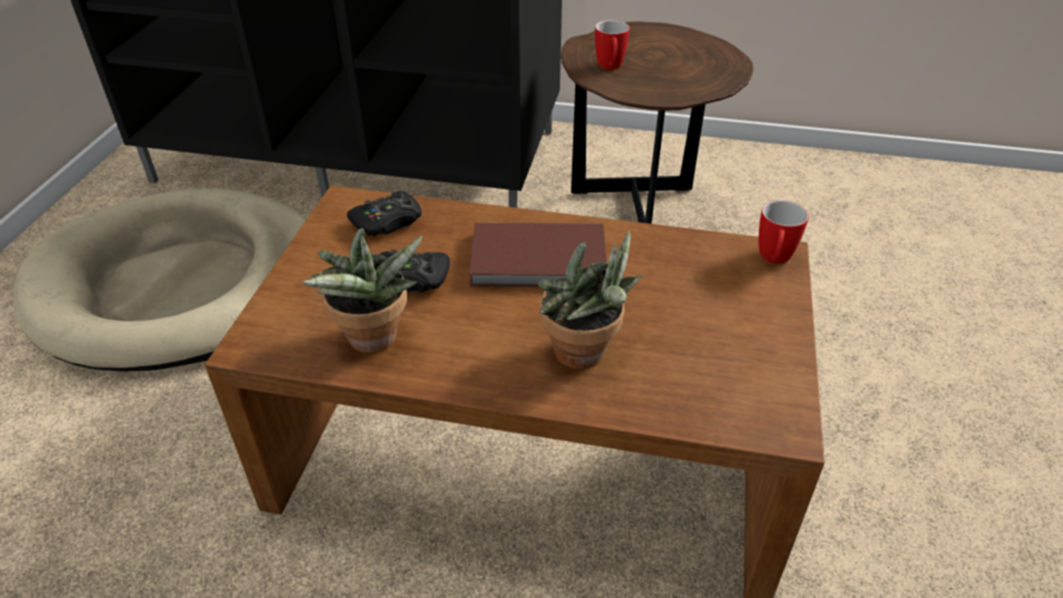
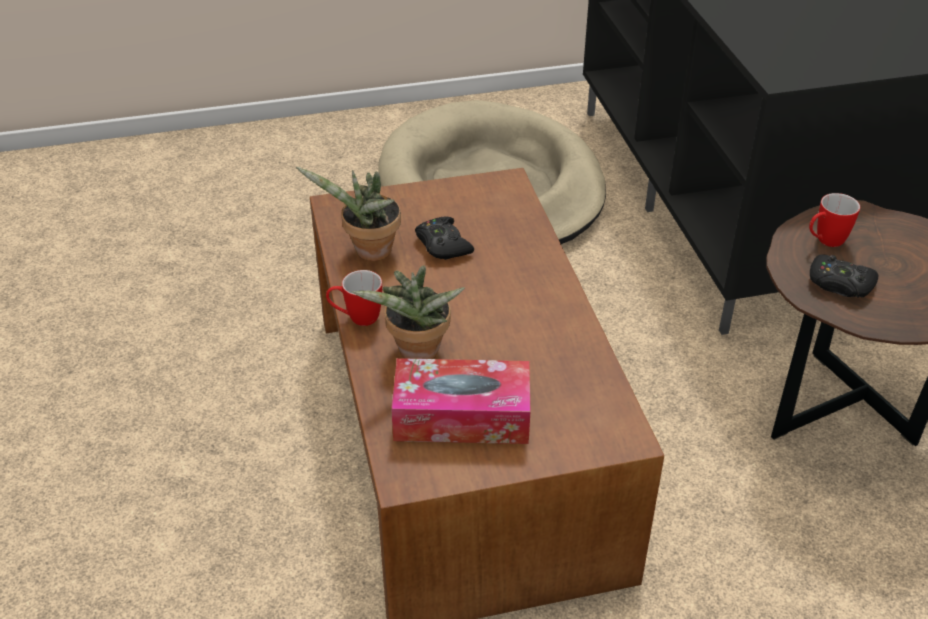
camera: 65 degrees right, 0 degrees up
(388, 222) = (499, 210): black game controller -> black game controller (840, 284)
(540, 261) = (509, 299): brown book -> none
(704, 352) = (462, 416): none -> tissue box
(773, 260) = (614, 436): mug -> mug (356, 318)

